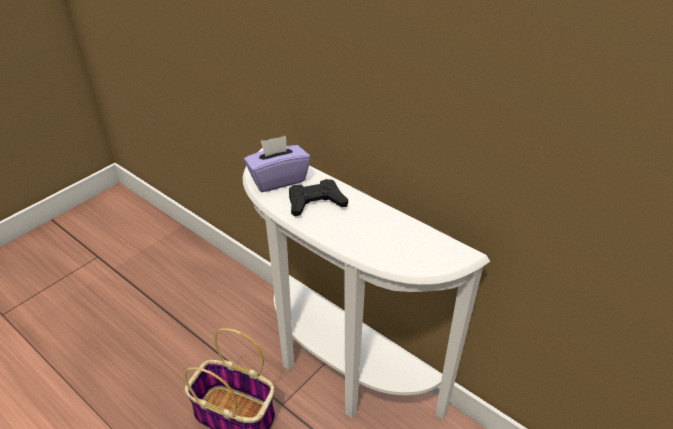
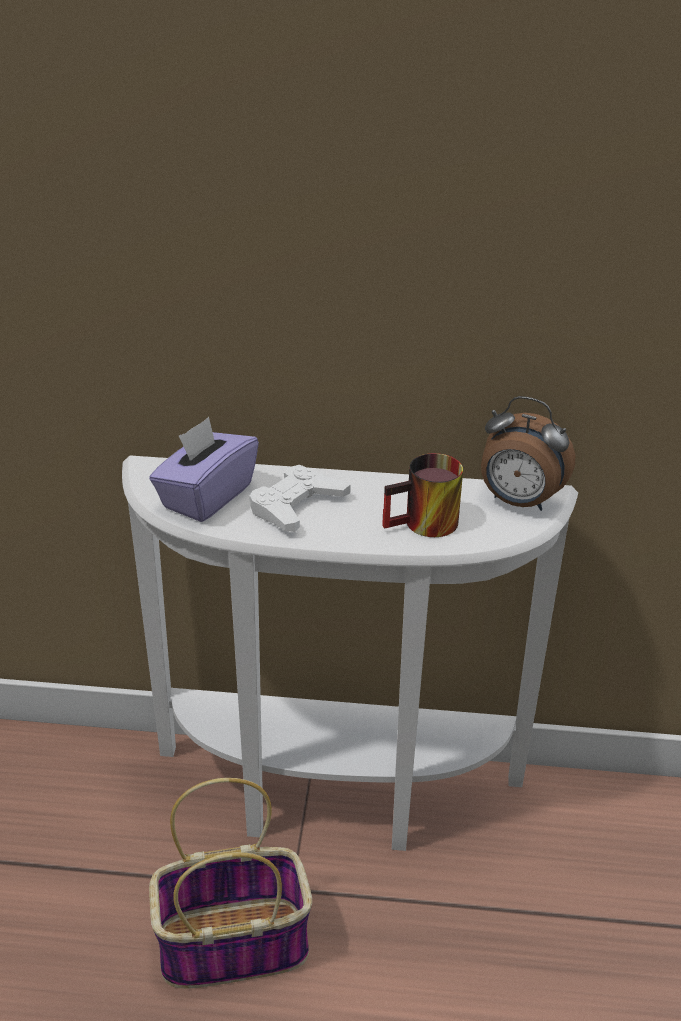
camera: 35 degrees left, 5 degrees down
(315, 202) = (296, 506): black game controller -> white game controller
(370, 243) = (424, 526): none -> mug
(440, 251) = (518, 502): none -> alarm clock

